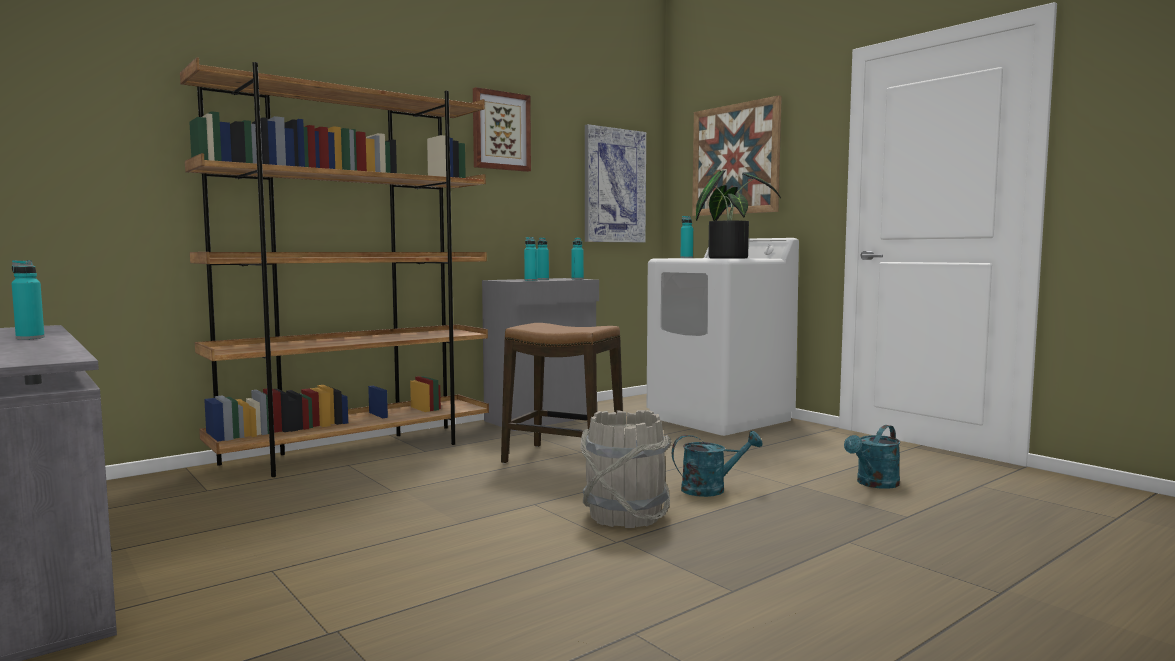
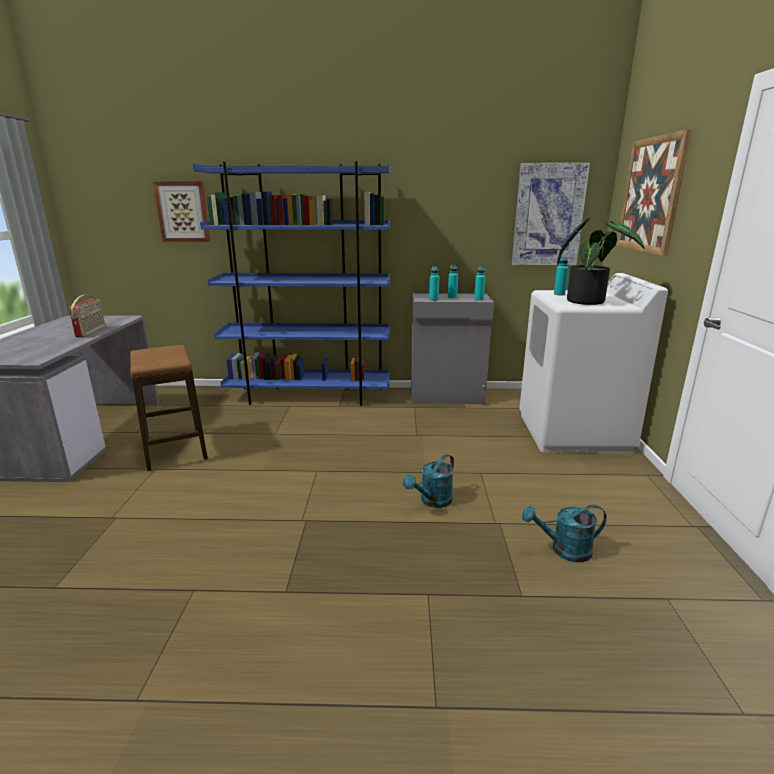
camera: 40 degrees right, 15 degrees up
(30, 338) = (91, 332): turquoise bottle -> radio
(356, 451) = (309, 396): brown bookcase -> blue bookcase
(500, 131) = (435, 177): picture -> picture (183, 212)
(564, 459) = (394, 439): stool -> stool (175, 449)
(624, 516) = (341, 502): grey bucket -> none
(711, 489) = (432, 501): turquoise watering can -> turquoise watering can turned 105 degrees clockwise

